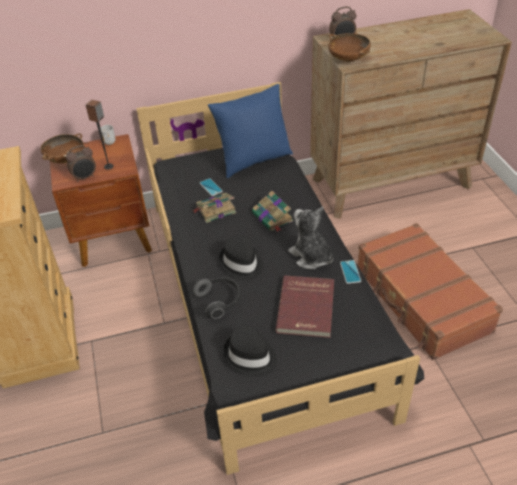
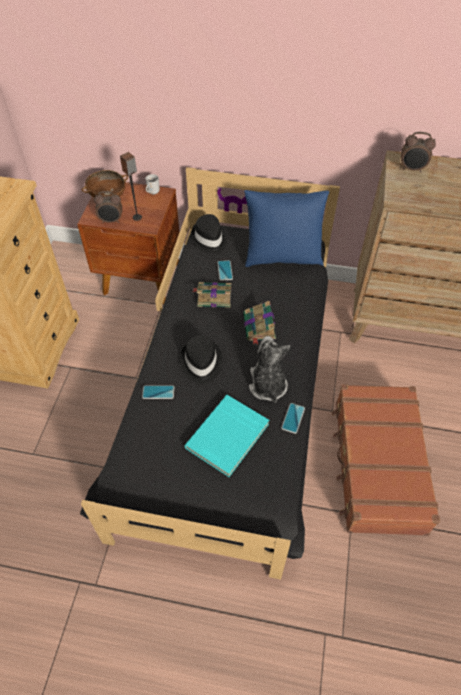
camera: 25 degrees right, 10 degrees up
(219, 301) = (158, 392): headphones -> phone
(250, 356) = (148, 460): black hat -> black hat (209, 239)
(307, 308) = (229, 437): red book -> turquoise book
(348, 59) = (402, 193): brown bowl -> none

